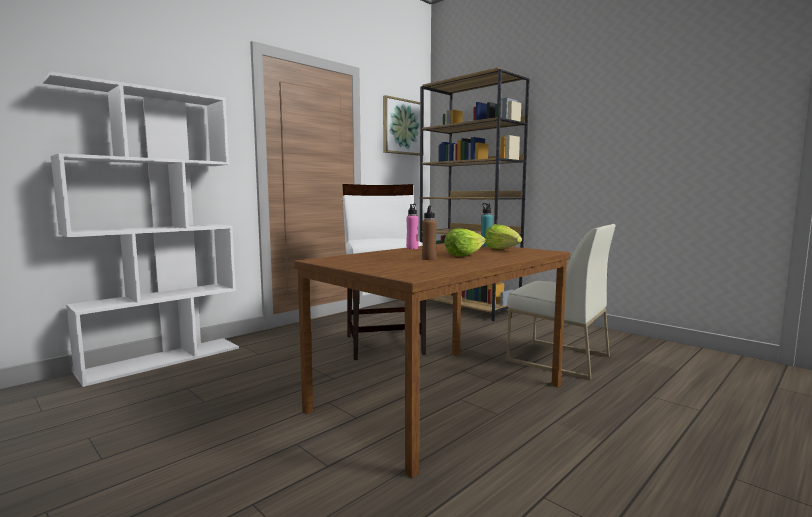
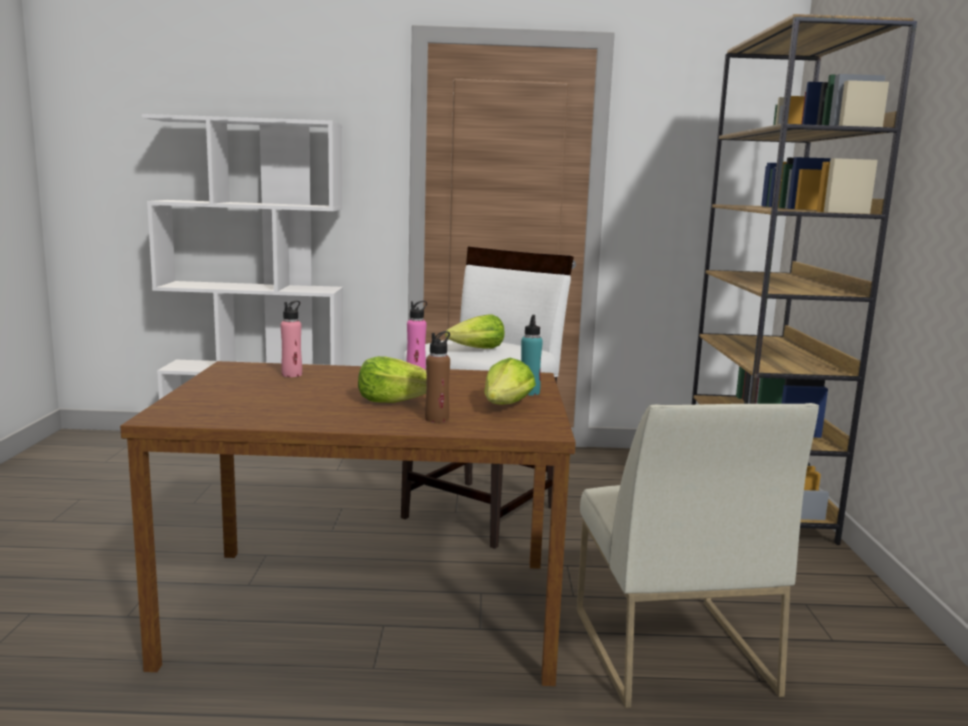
camera: 45 degrees right, 5 degrees up
(368, 257) = (292, 374): none -> pink bottle
(393, 239) = (477, 349): none -> lettuce
(402, 127) = (713, 131): picture -> none
(429, 259) = (323, 396): brown bottle -> brown bottle (437, 419)

